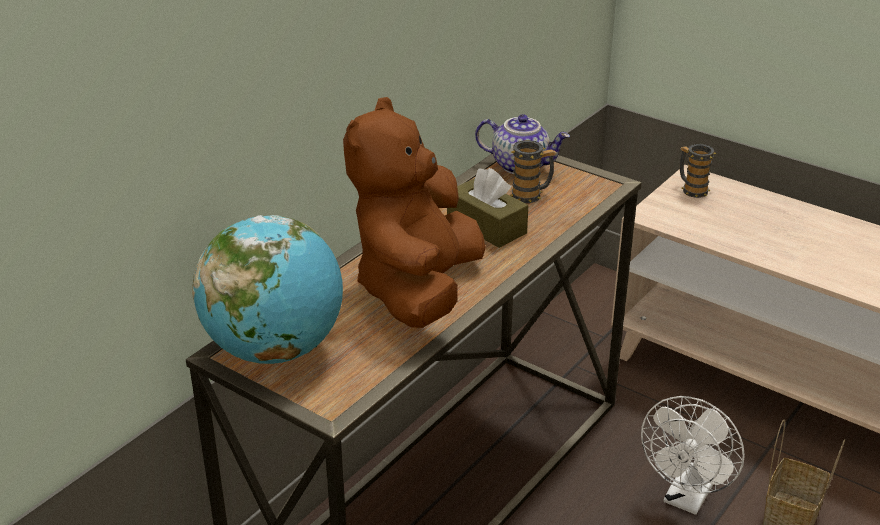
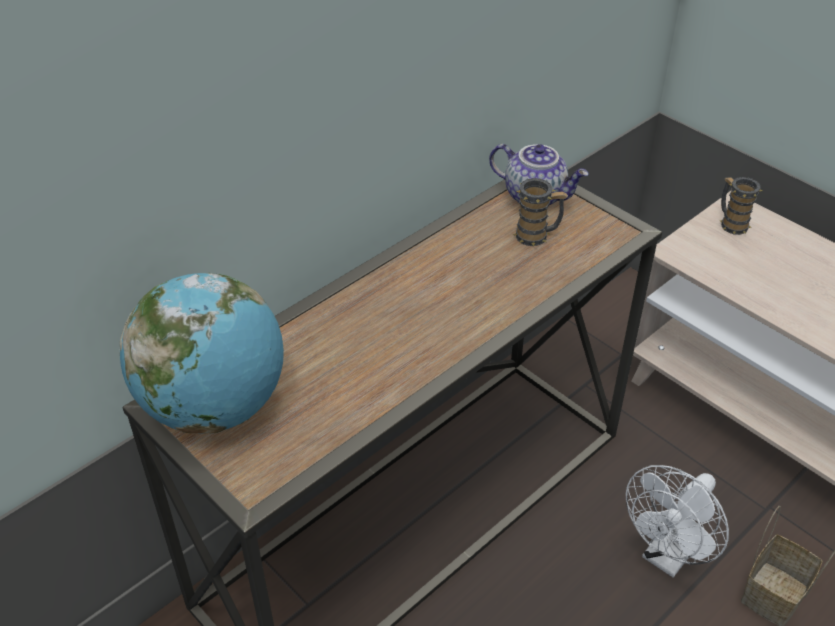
camera: 10 degrees right, 10 degrees up
(417, 290) = (384, 347): brown plush toy -> none
(486, 226) = (478, 271): brown tissue box -> none

